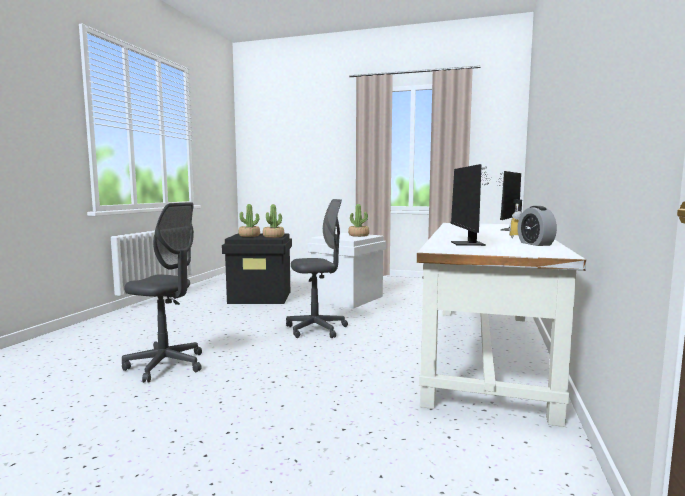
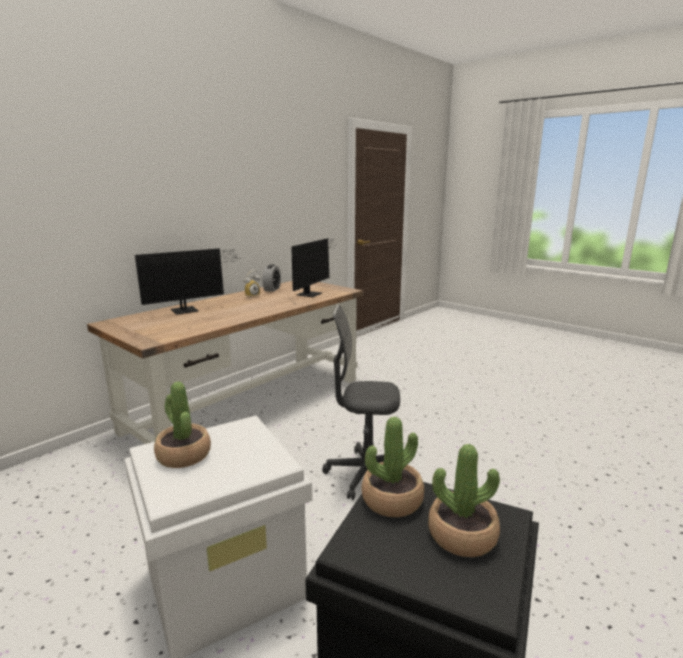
camera: 155 degrees left, 10 degrees up
(166, 365) = (535, 450): grey office chair -> none
(485, 352) = (250, 403): white desk -> brown desk

